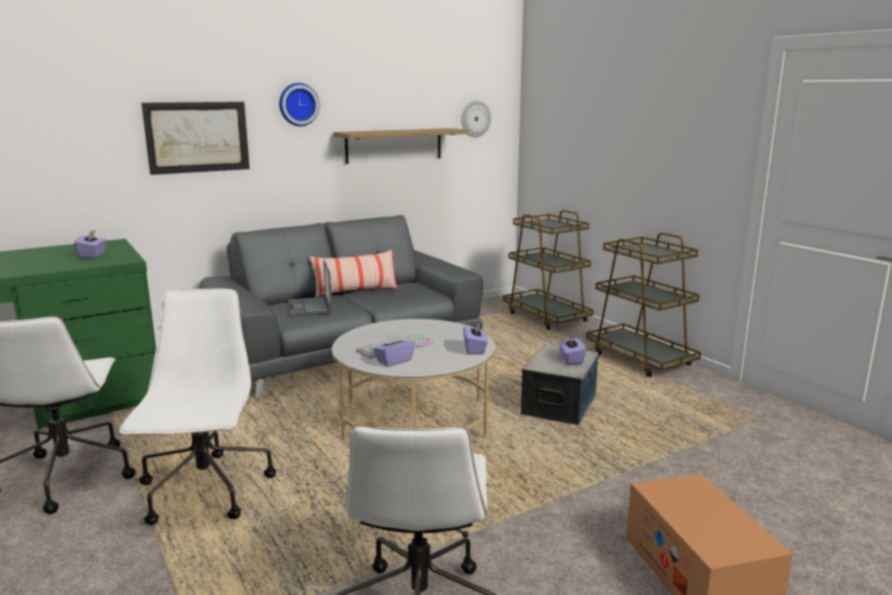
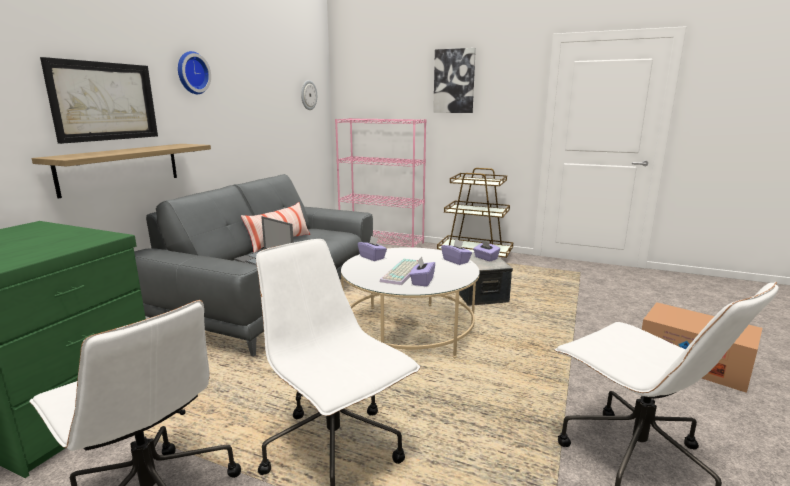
camera: 35 degrees left, 0 degrees up
(92, 255) = (43, 240): purple tissue box -> purple tissue box (372, 257)
(394, 145) = (262, 115): shelf -> shelf (121, 168)
(546, 317) = (382, 242): brown cart -> pink bookcase
(646, 105) = (454, 81): none -> picture

